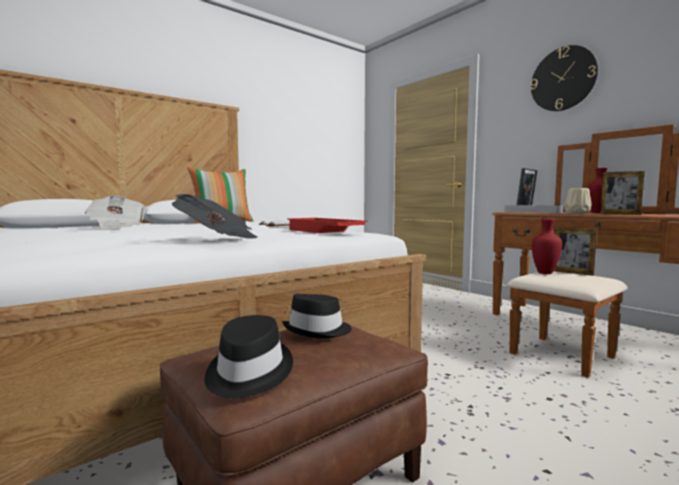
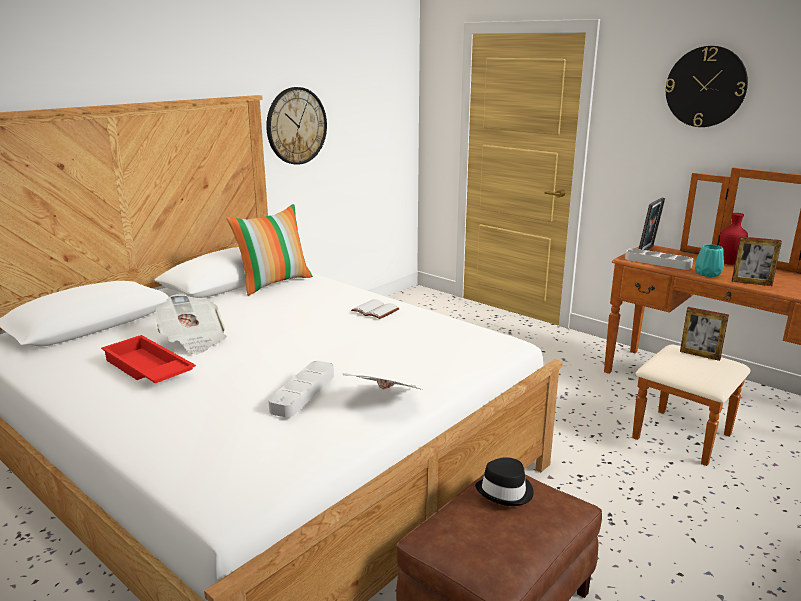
camera: 10 degrees left, 15 degrees up
(148, 234) = (303, 392): none -> grey tray
(247, 372) = (490, 556): black hat -> none
(267, 137) = (296, 126): none -> wall clock
(323, 231) = (454, 343): red tray -> red tray (146, 369)
(544, 273) = (673, 358): red vase -> none
(576, 213) = (707, 274): beige vase -> turquoise vase

